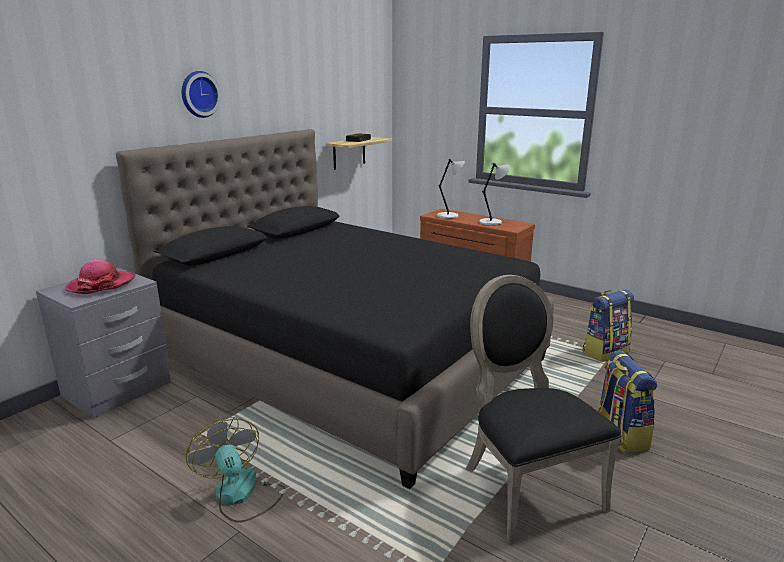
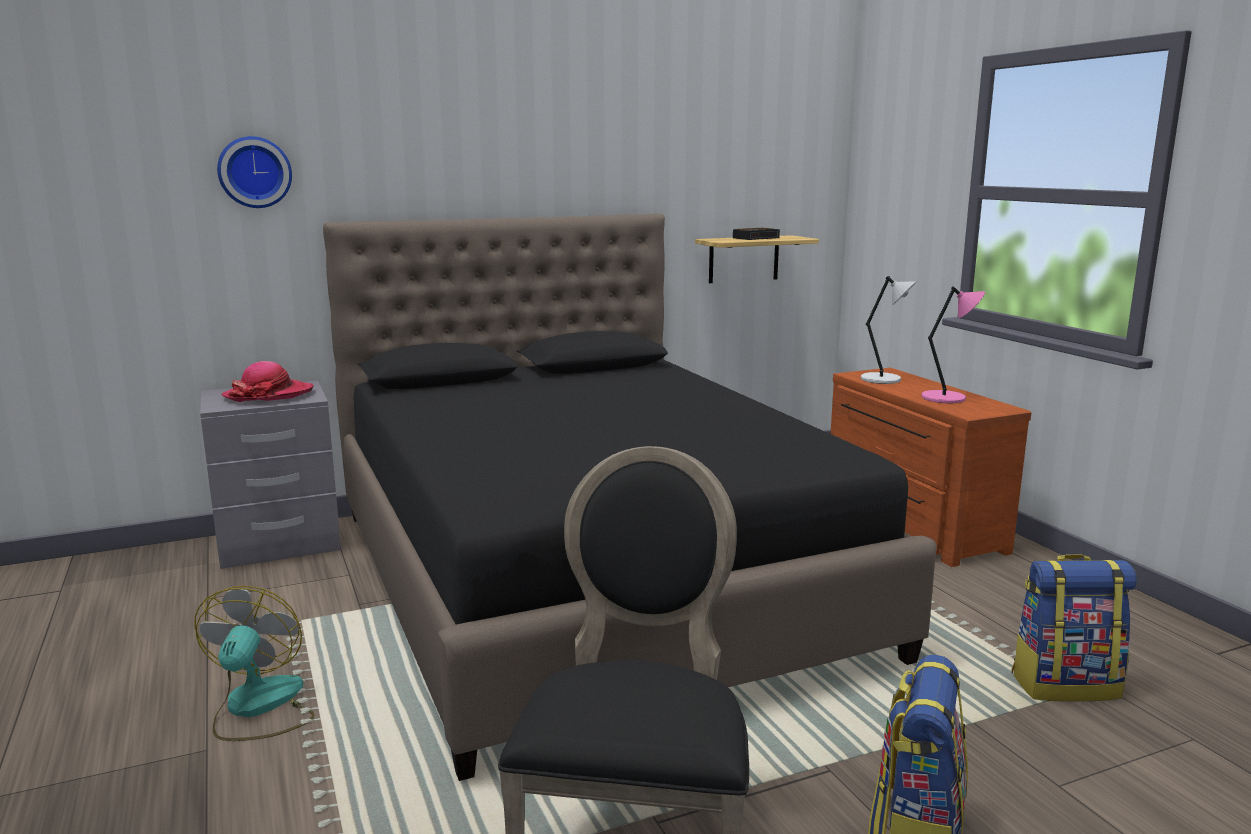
camera: 30 degrees right, 5 degrees down
(198, 94) = (464, 152): wall clock -> wall clock (254, 172)
(491, 222) = (946, 398): grey table lamp -> pink table lamp

